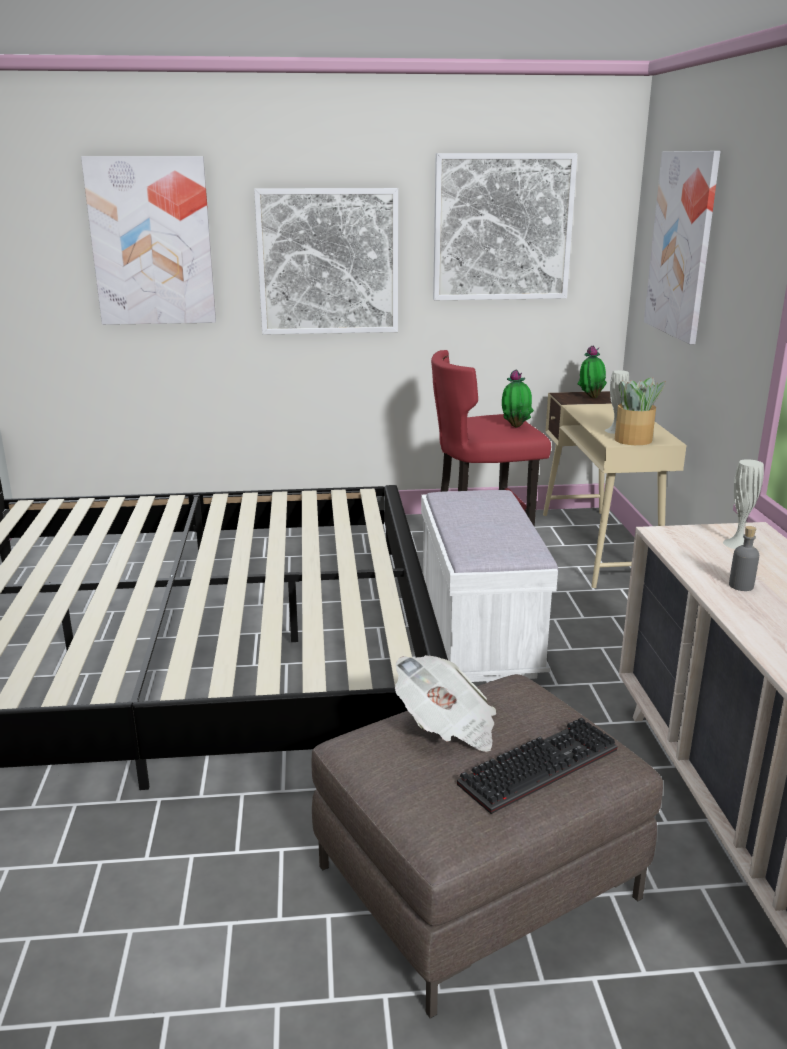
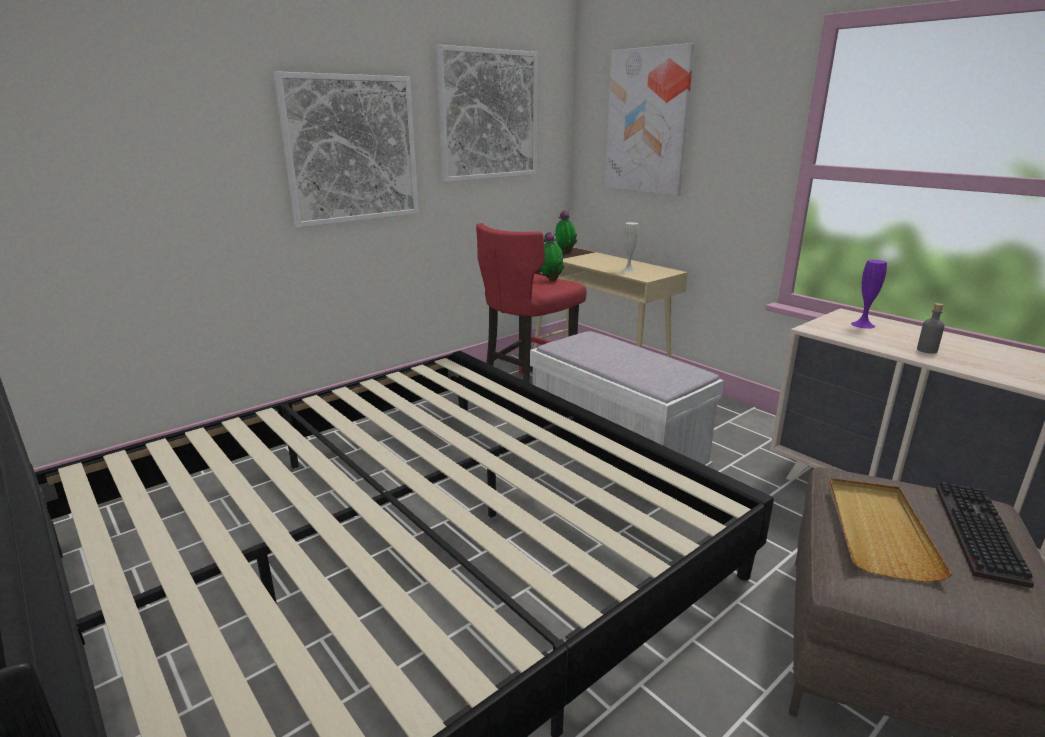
camera: 35 degrees left, 0 degrees up
(152, 242) = (160, 131): picture -> none
(447, 726) = (877, 530): newspaper -> beige tray
(634, 440) = (653, 274): potted plant -> none
(738, 544) = (863, 325): white vase -> purple vase

